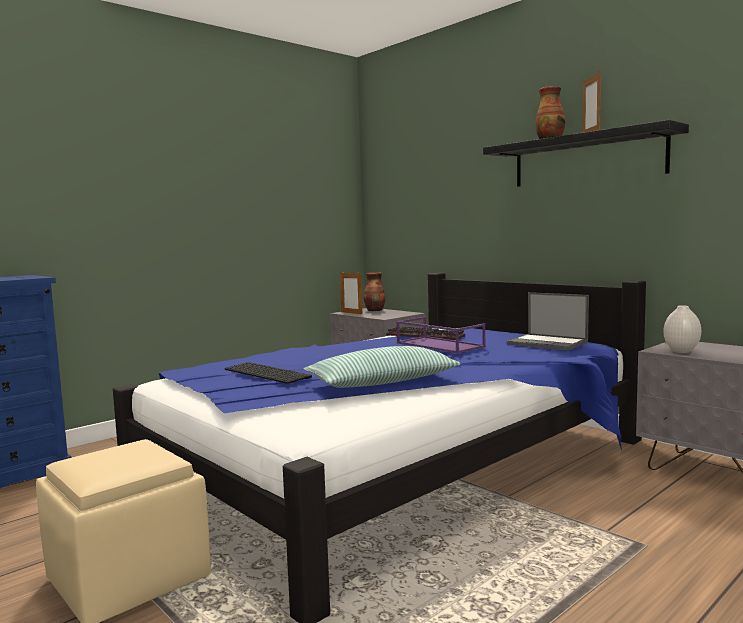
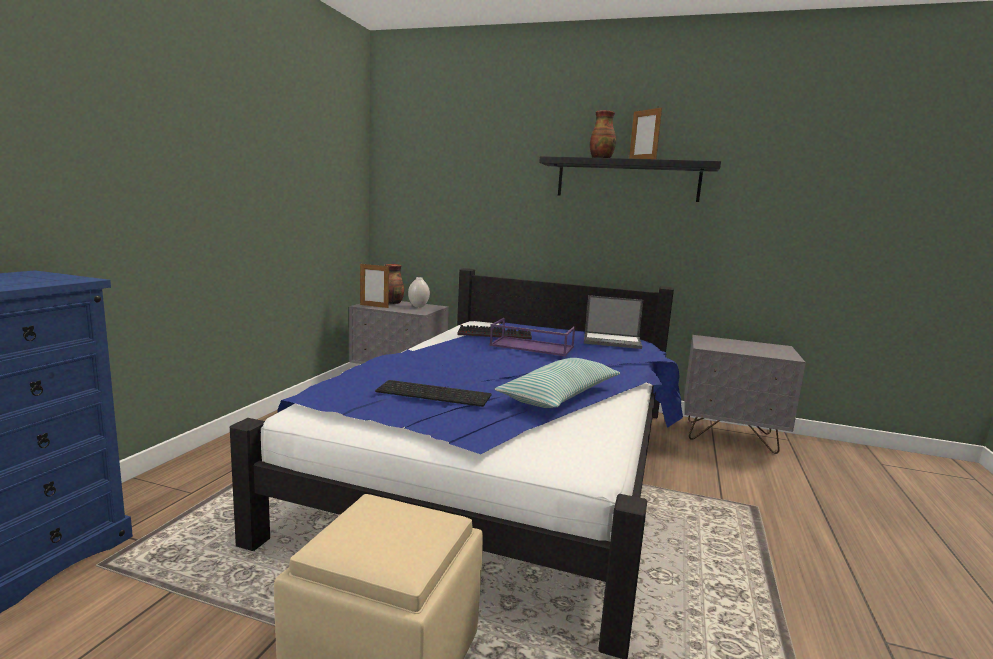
camera: 30 degrees left, 5 degrees up
(681, 351) = (721, 348): white vase -> white vase (418, 306)

